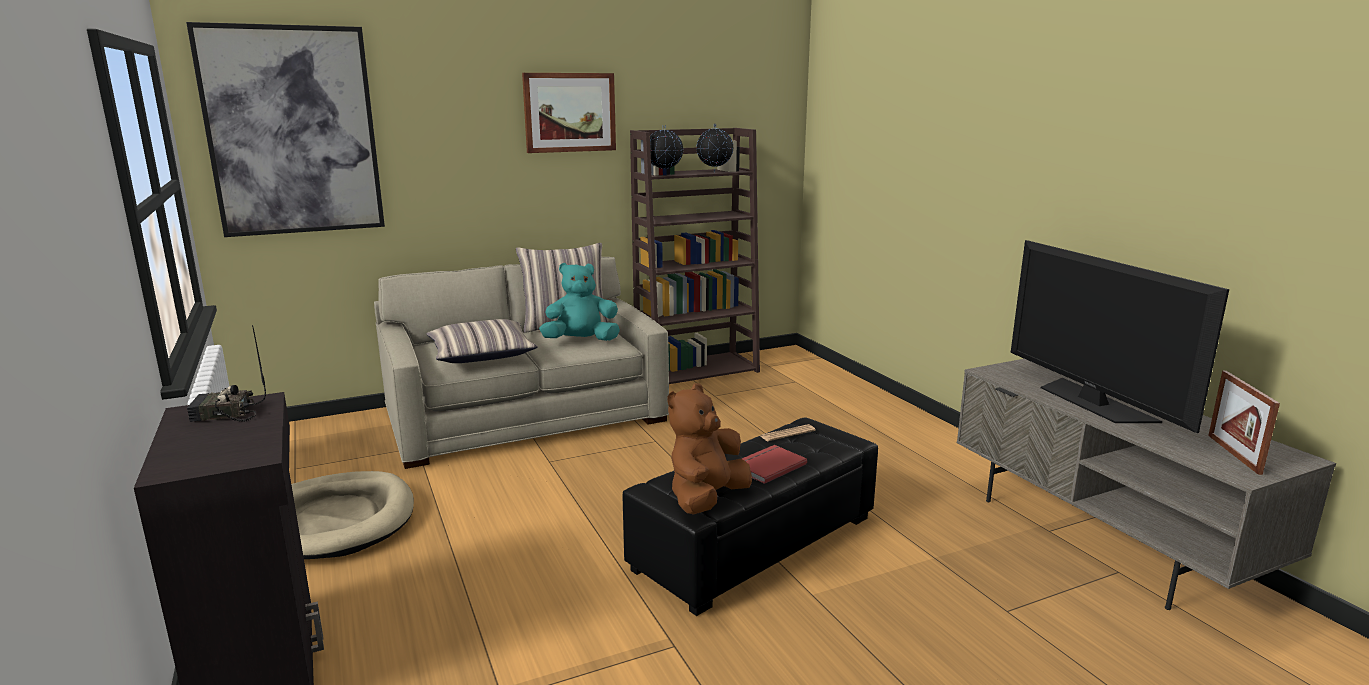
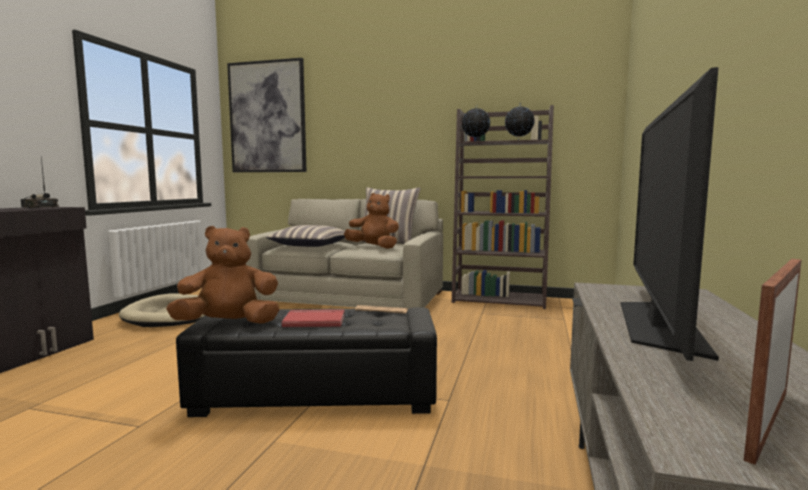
camera: 40 degrees right, 10 degrees down
(569, 112) = (419, 102): picture -> none
(581, 341) = (374, 247): turquoise plush toy -> brown plush toy

